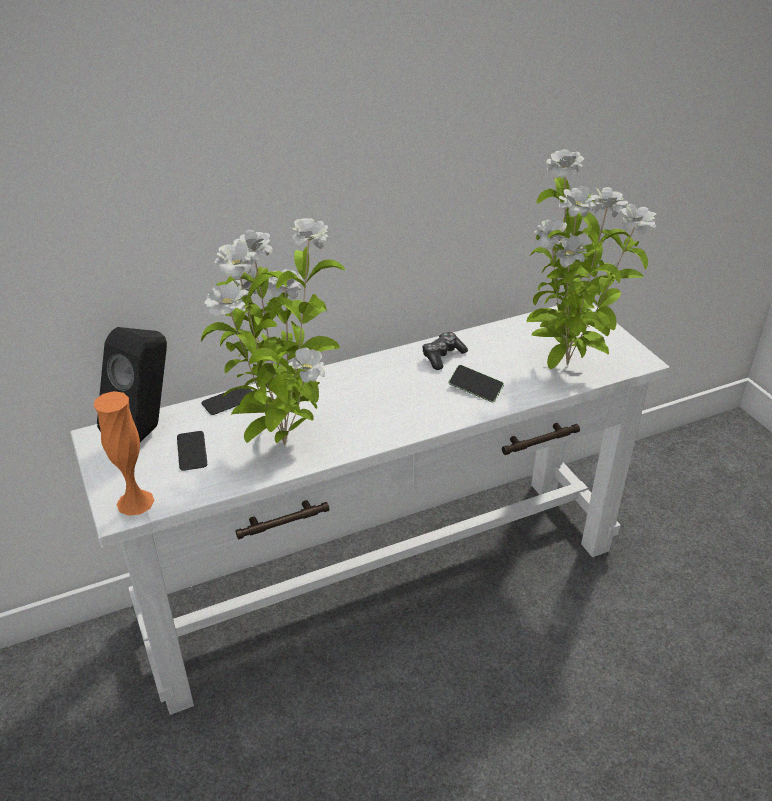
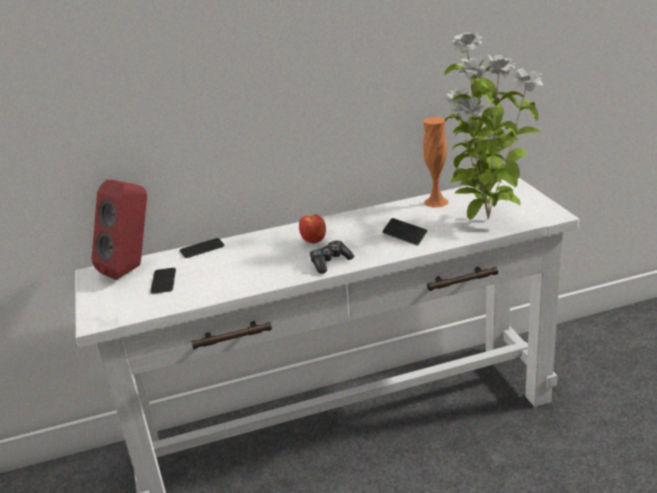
camera: 10 degrees right, 10 degrees down
(135, 502) = (110, 314): orange vase -> orange vase (436, 202)
(146, 431) = (132, 269): black speaker -> red speaker
(282, 442) = (236, 274): potted plant -> none
(367, 393) = (314, 241): none -> apple
(442, 356) = (382, 216): game controller -> game controller (330, 262)

